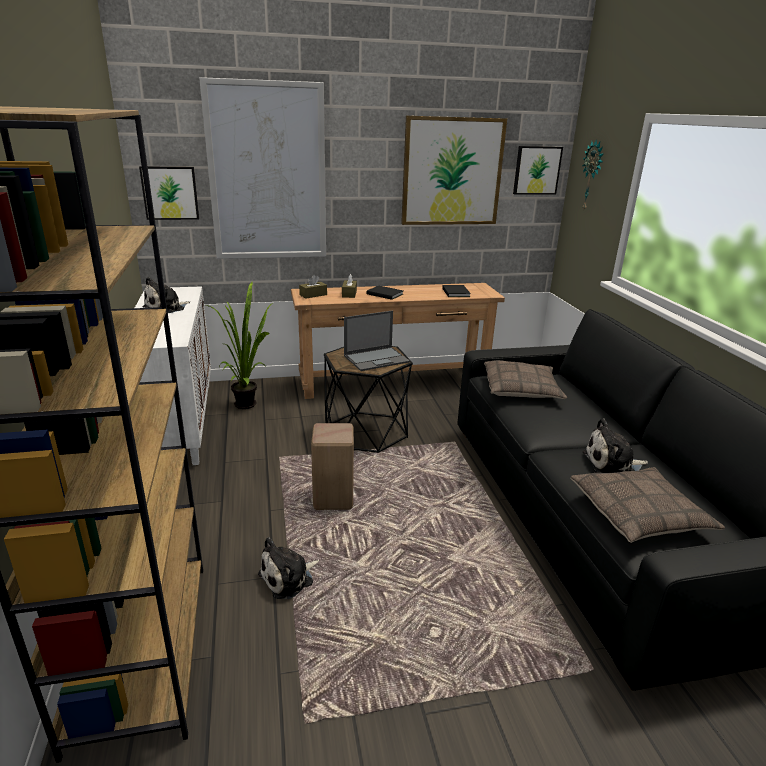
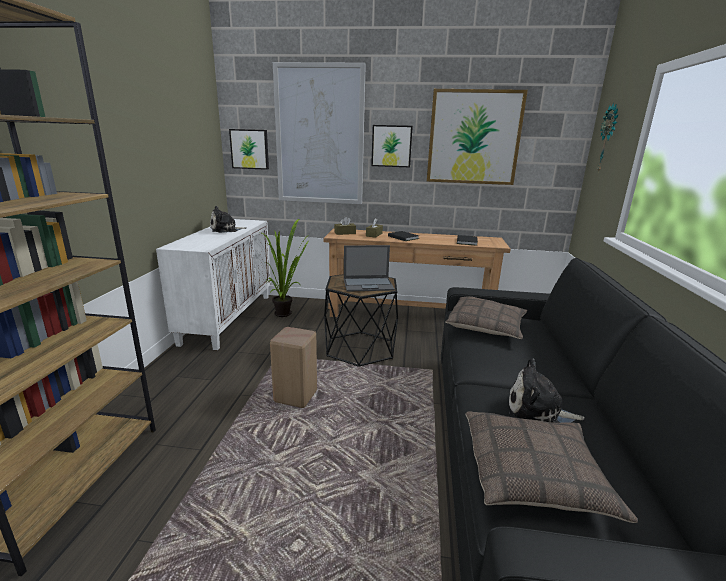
camera: 20 degrees right, 5 degrees down
(289, 578) = (212, 454): plush toy -> none
(536, 170) = (557, 137): picture -> picture (391, 146)

